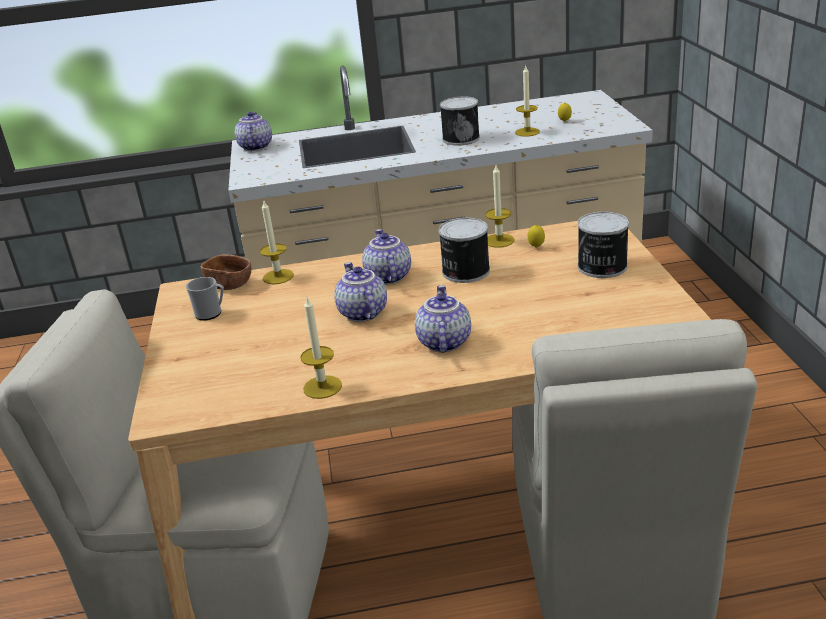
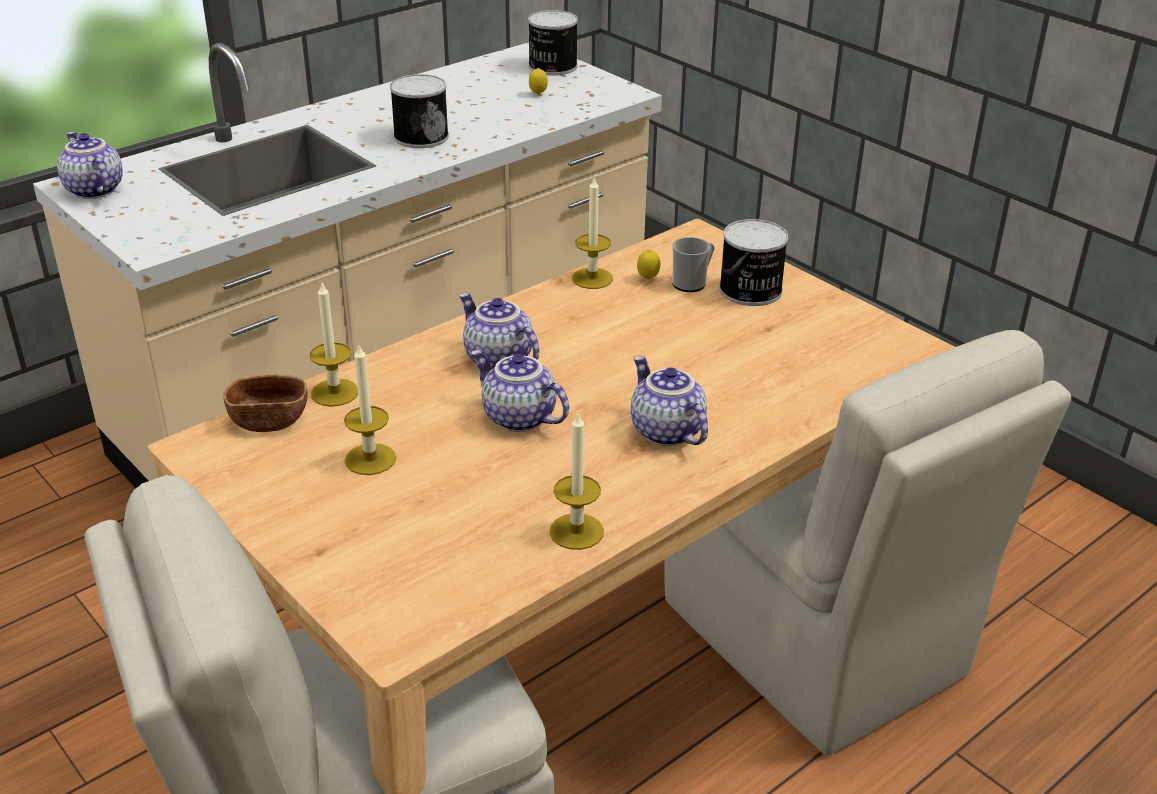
camera: 35 degrees left, 5 degrees up
(211, 313) = (292, 471): mug -> mug (692, 283)
(464, 271) = (592, 330): can -> can (552, 66)
(527, 132) = (504, 116): candle -> candle (370, 459)

